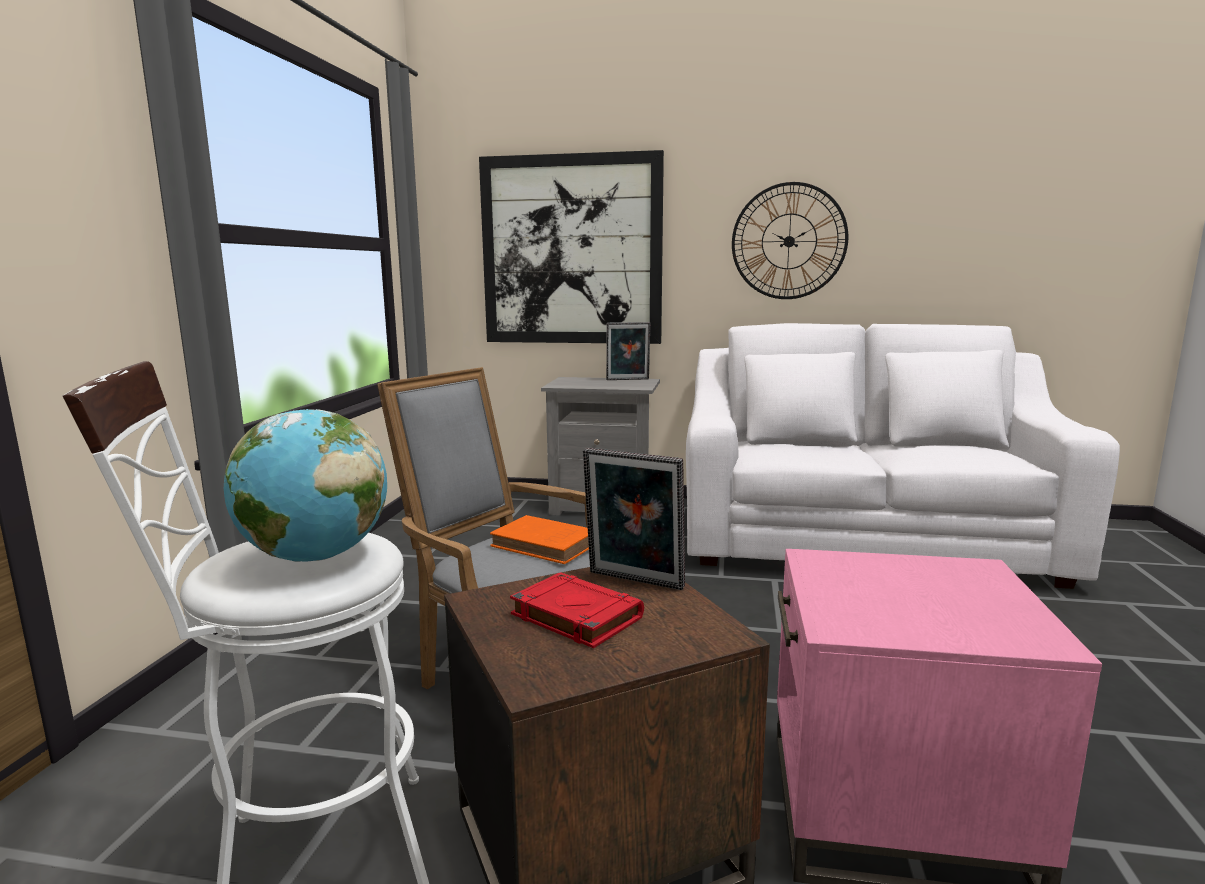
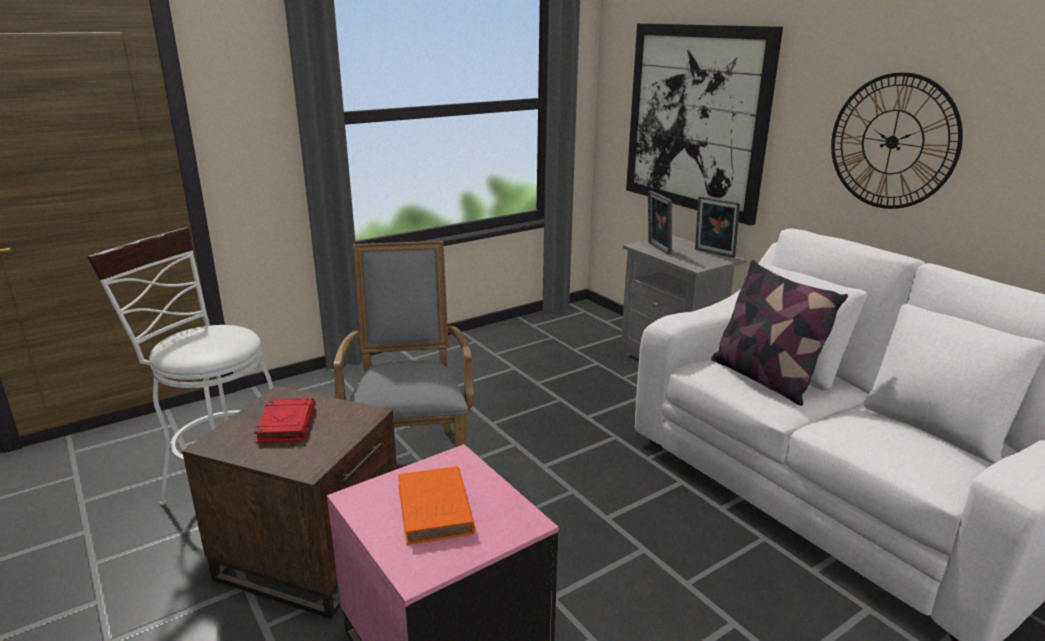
camera: 45 degrees right, 10 degrees up
(315, 557) = (202, 345): globe -> none
(547, 545) = (423, 379): orange book -> orange book (435, 511)
(633, 582) = (347, 420): picture frame -> picture frame (657, 248)
(805, 450) = (763, 378): none -> pillow

